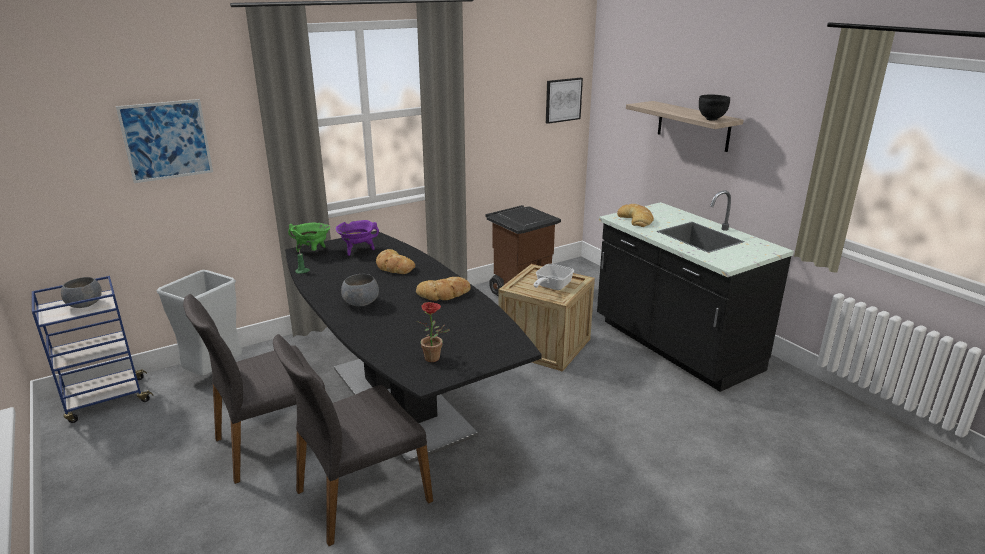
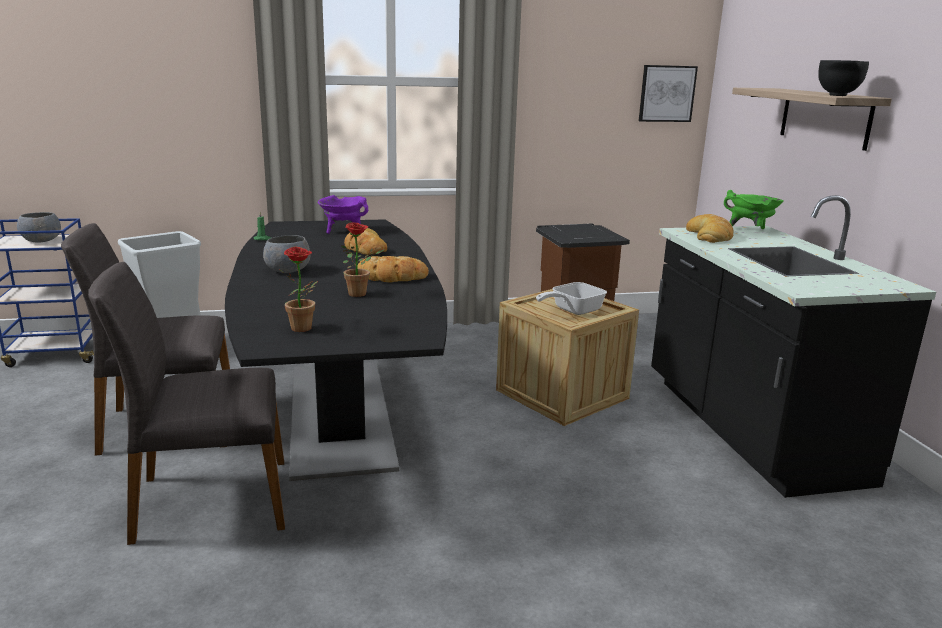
camera: 20 degrees right, 5 degrees down
(166, 140) = (155, 77): picture -> none
(312, 252) = (294, 226): green cooking pot -> green cooking pot (750, 231)
(439, 315) = (361, 294): none -> potted plant

